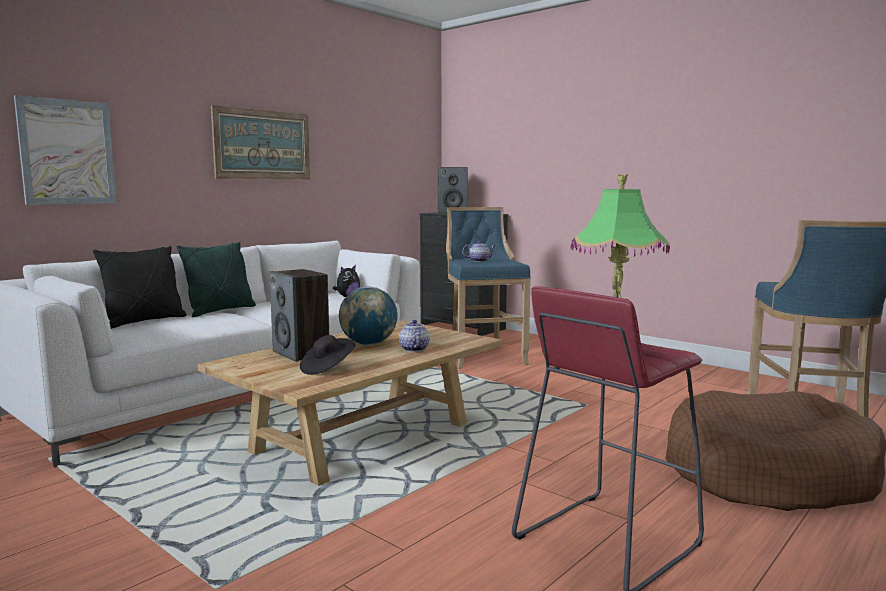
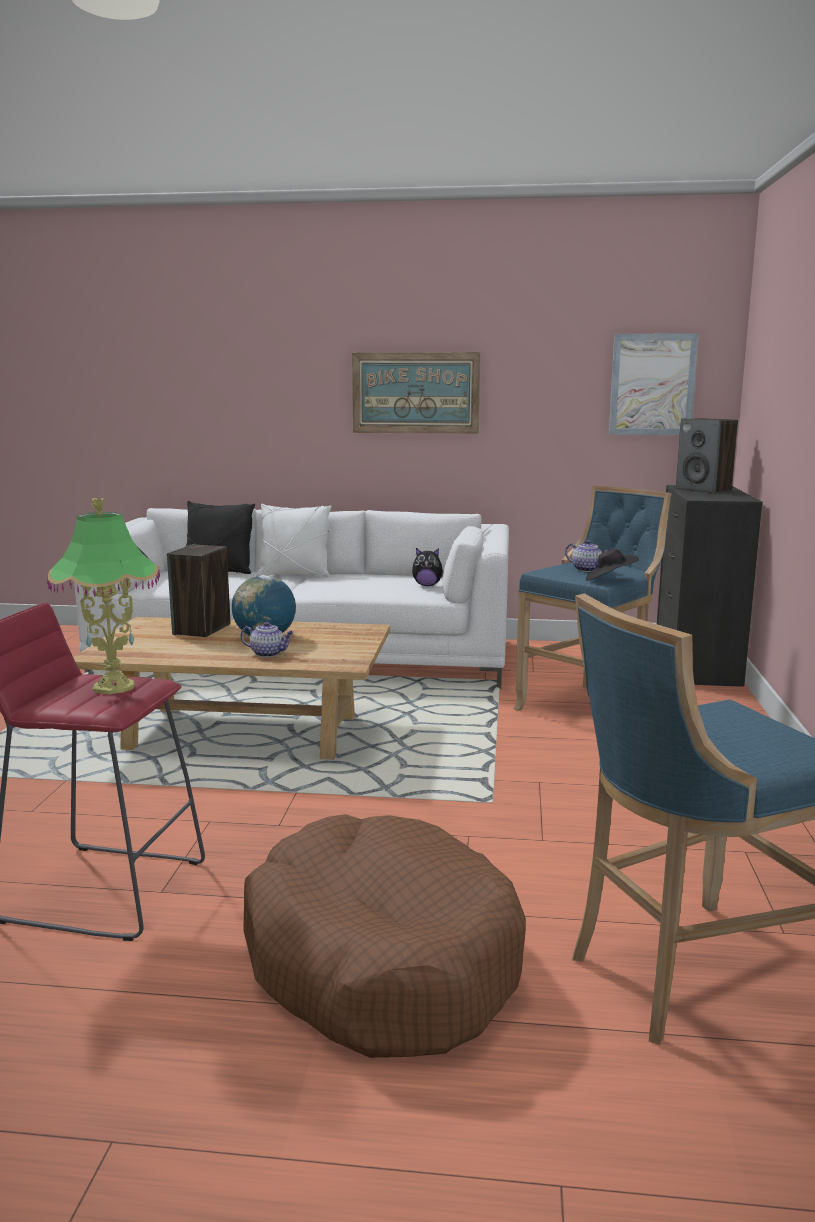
camera: 55 degrees right, 5 degrees up
(67, 152) = (211, 409): picture -> picture (652, 384)
(220, 311) = (294, 575): green pillow -> white pillow
(327, 369) = (161, 647): black hat -> black hat (610, 580)
(413, 349) = (268, 654): teapot -> teapot turned 60 degrees clockwise

